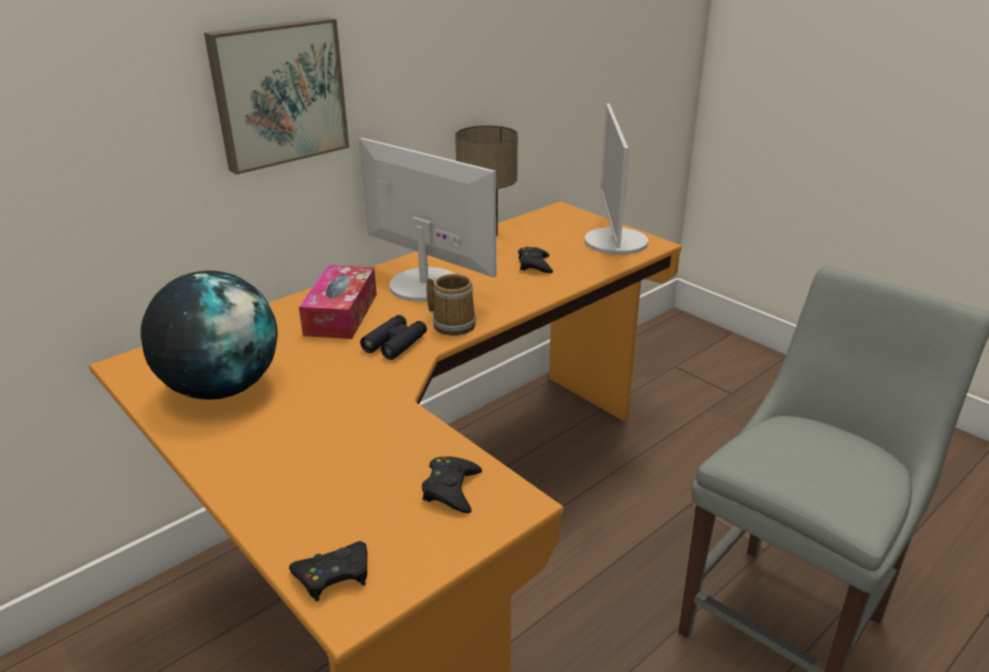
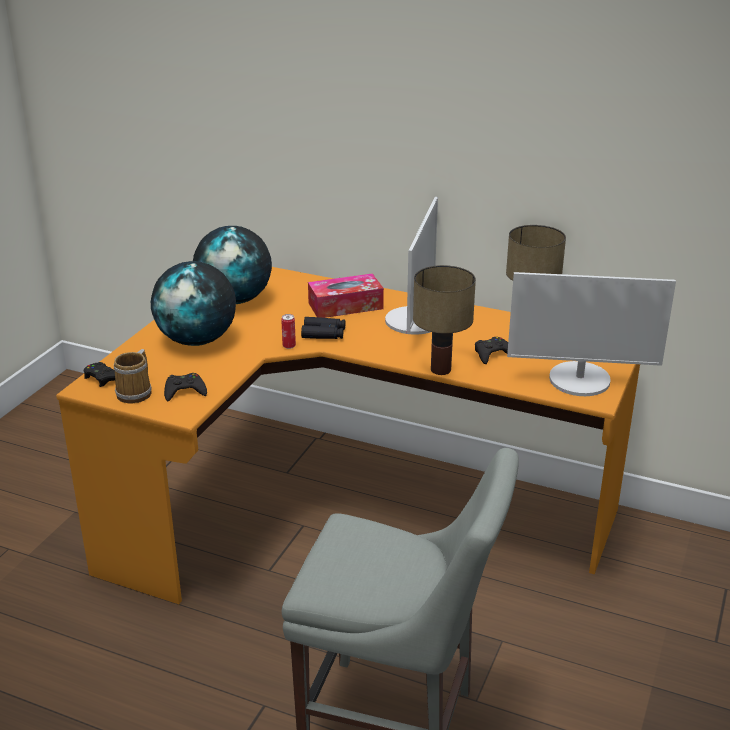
camera: 65 degrees right, 0 degrees up
(278, 93) = (377, 145): picture -> none
(306, 446) = (197, 340): none -> globe
(403, 374) = (289, 346): none -> can
(452, 323) = (367, 345): mug -> mug (136, 393)
(543, 297) = (439, 369): none -> table lamp
(615, 242) = (580, 380): monitor -> monitor turned 150 degrees counterclockwise

